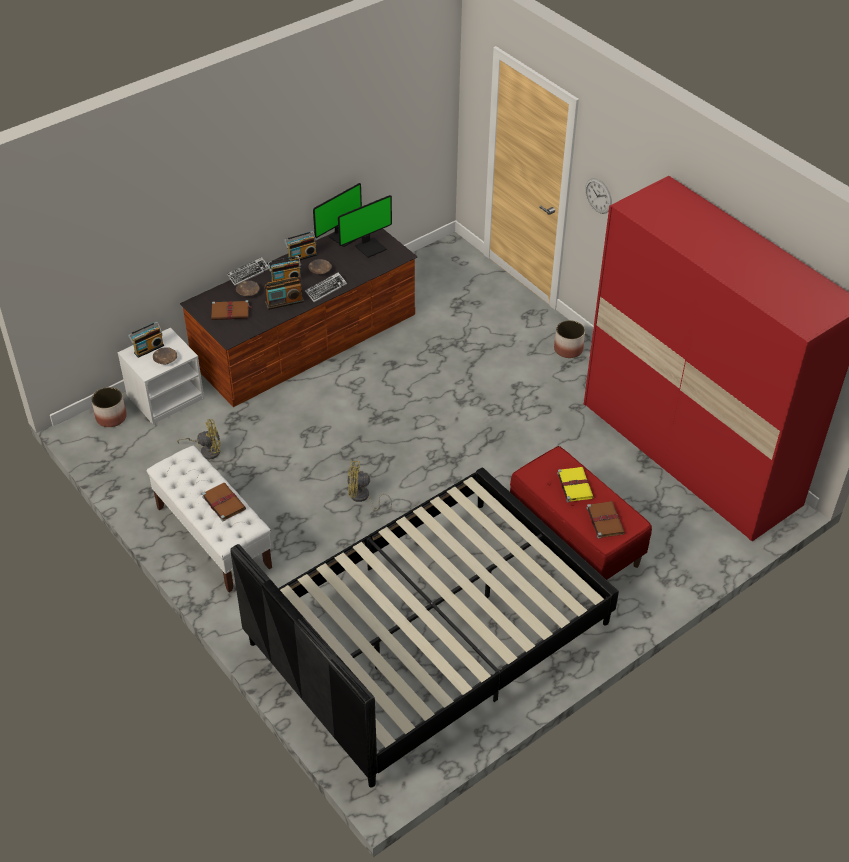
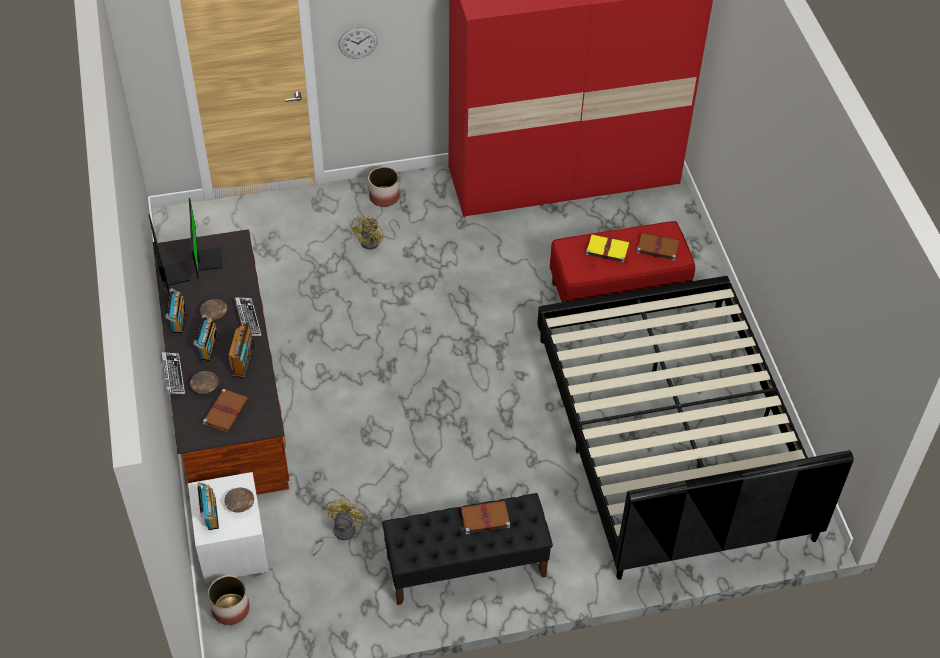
camera: 65 degrees left, 5 degrees up
(213, 537) = (465, 567): white bench -> black bench
(362, 498) = (482, 425): yellow fan -> yellow fan (374, 242)

